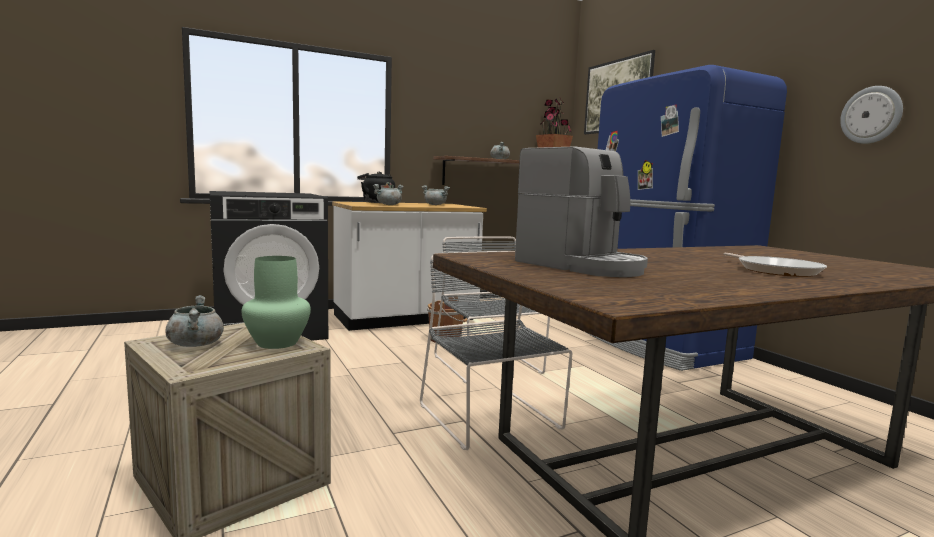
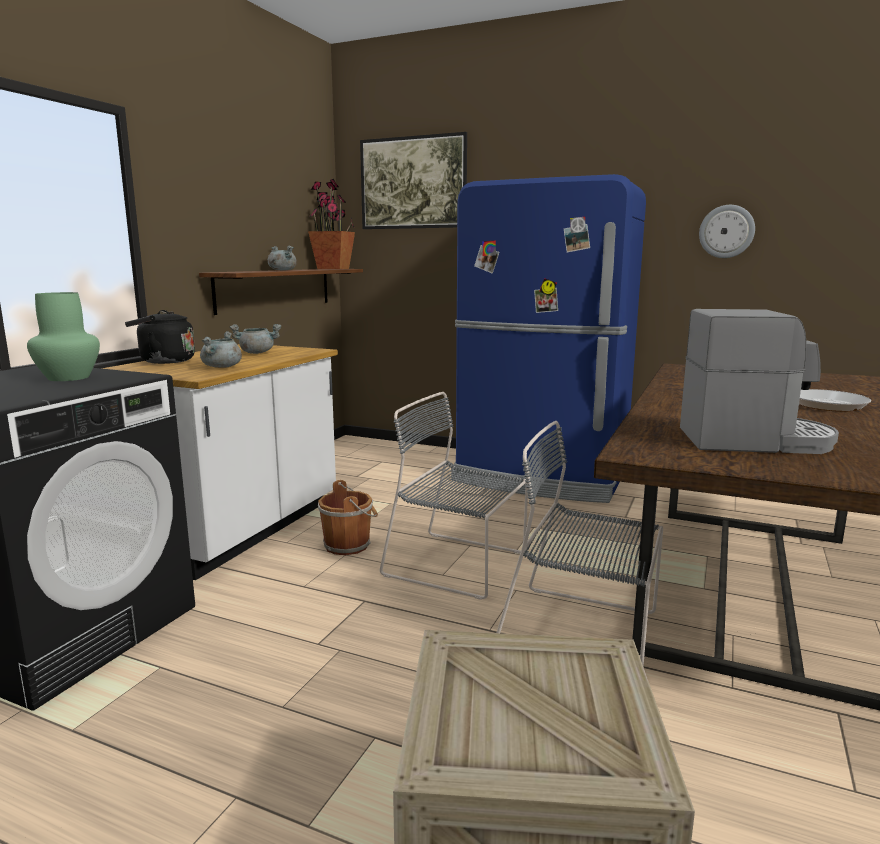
camera: 40 degrees left, 5 degrees up
(195, 344) = (500, 727): grey cooking pot -> none
(277, 342) = (566, 662): green vase -> green vase (68, 377)

